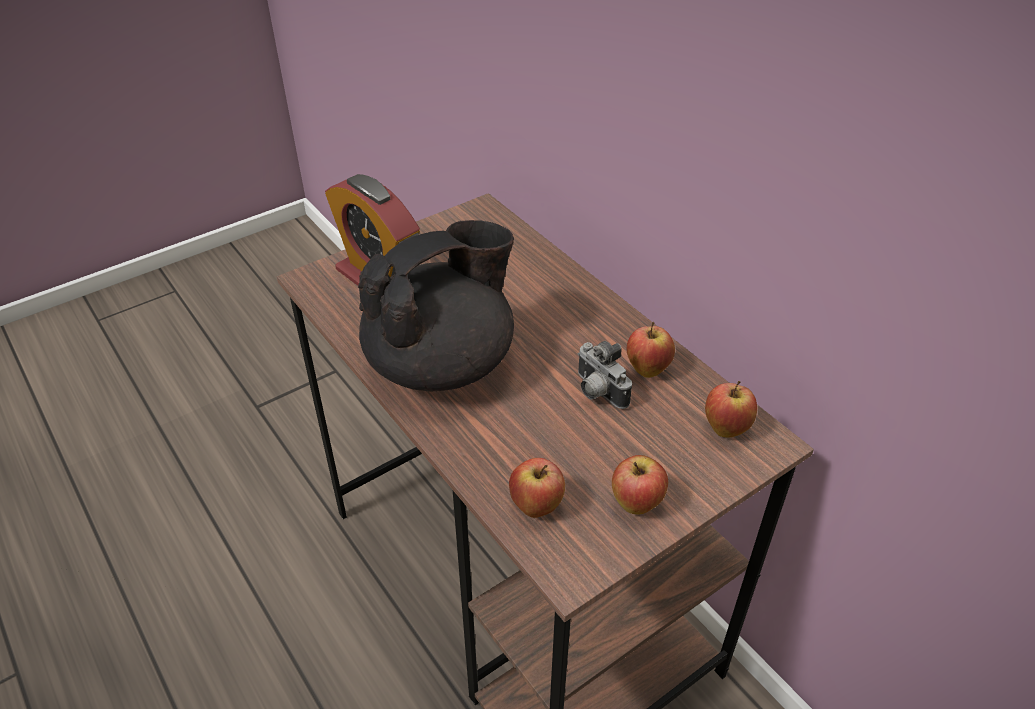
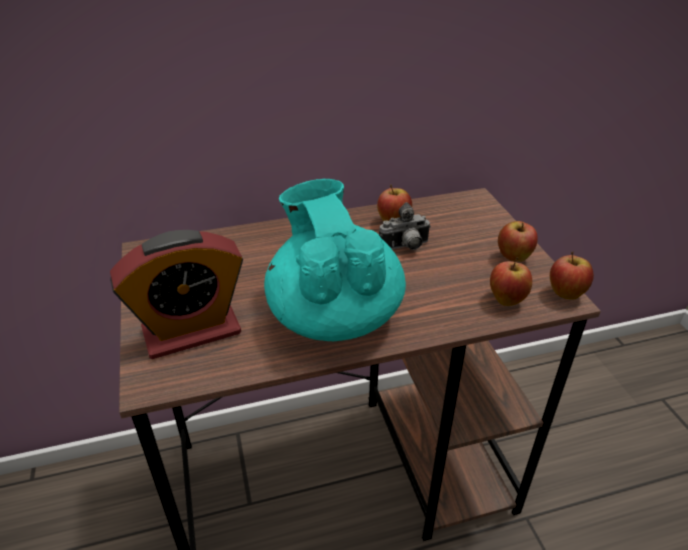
camera: 70 degrees left, 5 degrees down
(442, 363) = (334, 315): black teapot -> turquoise teapot
(725, 429) = (459, 209): apple -> apple (565, 294)

